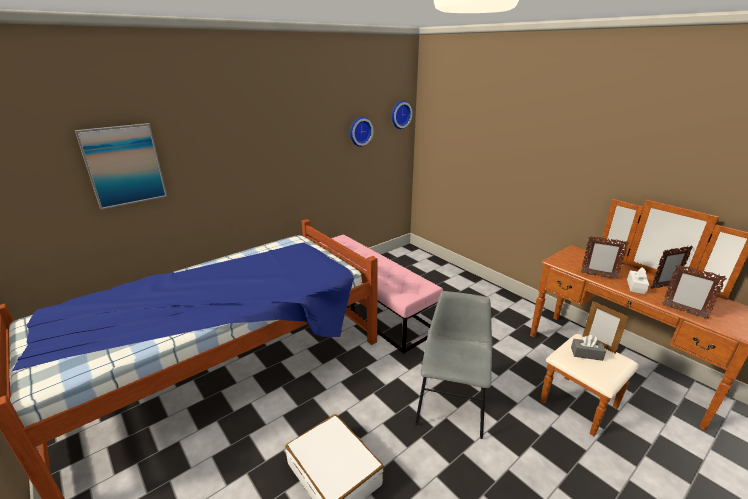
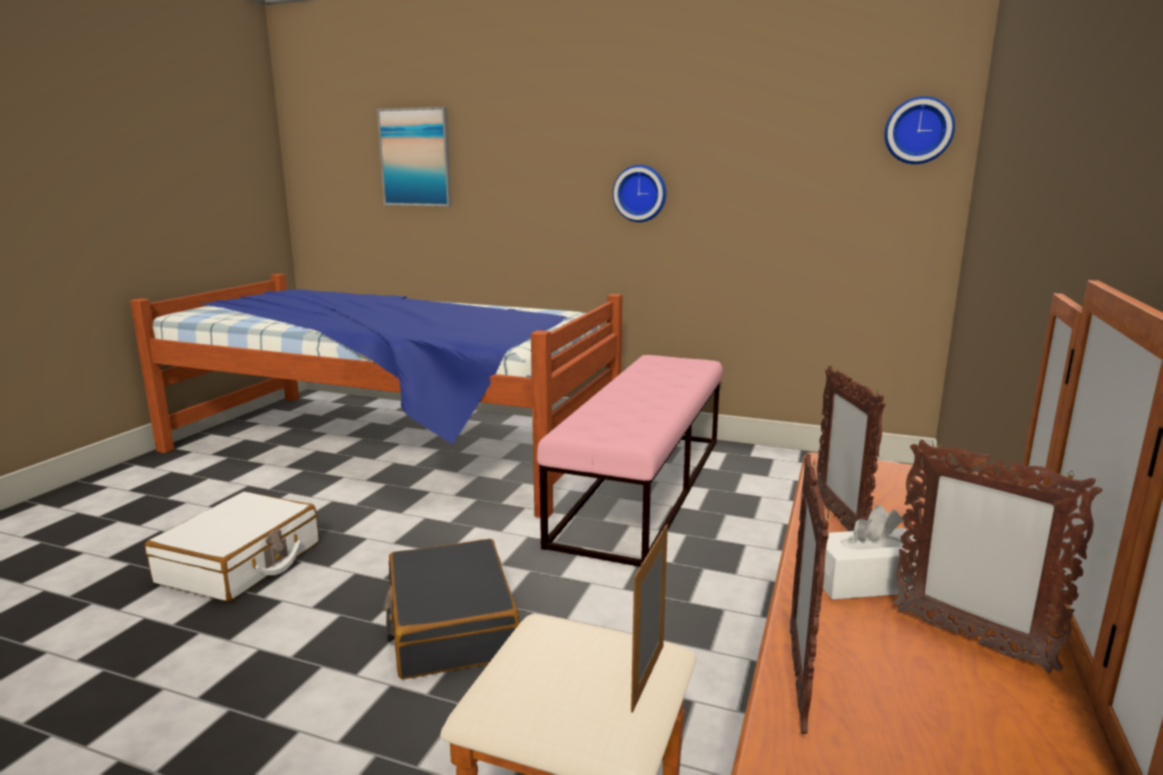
camera: 60 degrees right, 10 degrees down
(360, 131) = (792, 157): wall clock -> wall clock (640, 193)
(451, 400) = (450, 626): grey chair -> black suitcase
(586, 354) = (576, 656): grey tissue box -> none

